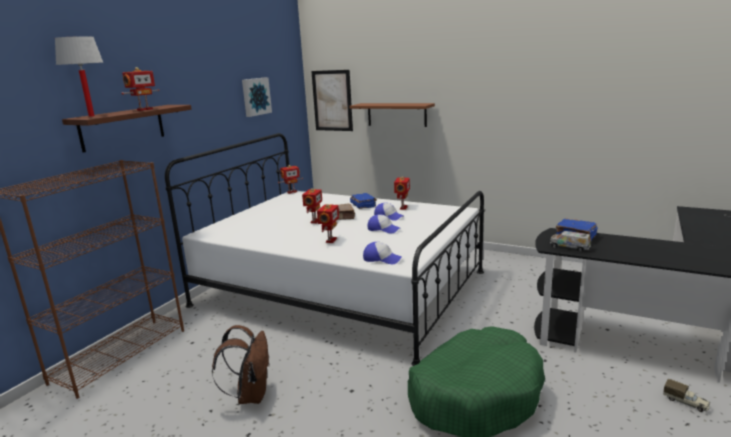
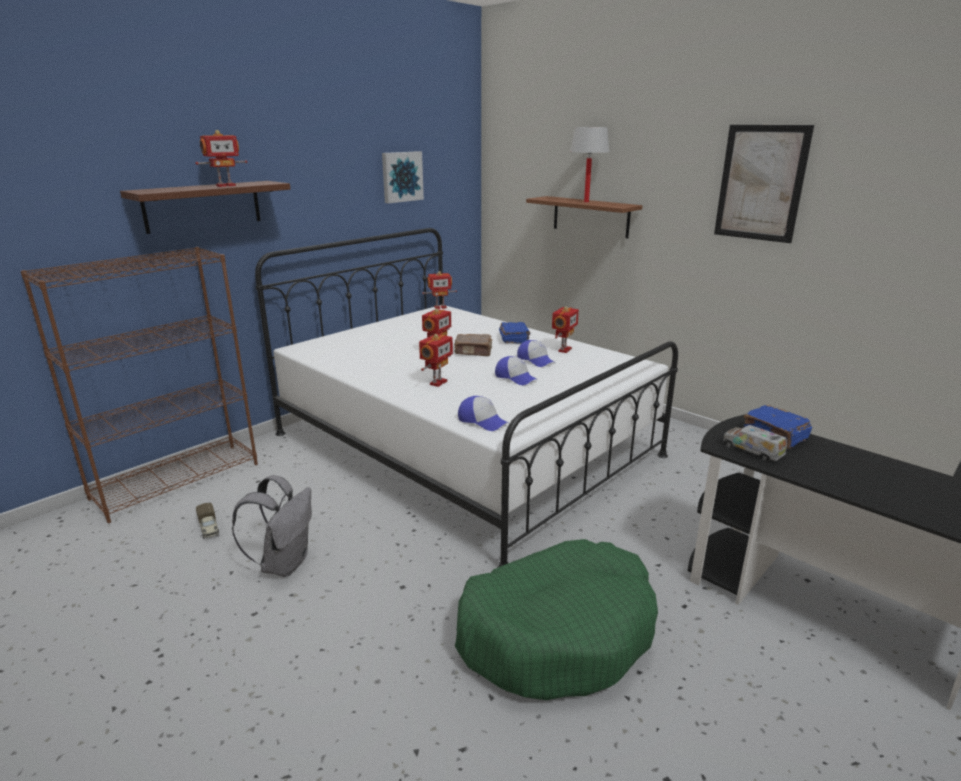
camera: 15 degrees right, 5 degrees up
(91, 116) = (153, 190): white table lamp -> white table lamp (586, 202)
(251, 395) = (284, 563): brown backpack -> grey backpack
(332, 100) = (512, 189): picture -> picture (761, 183)
(686, 402) = (872, 728): toy truck -> toy truck (209, 528)

